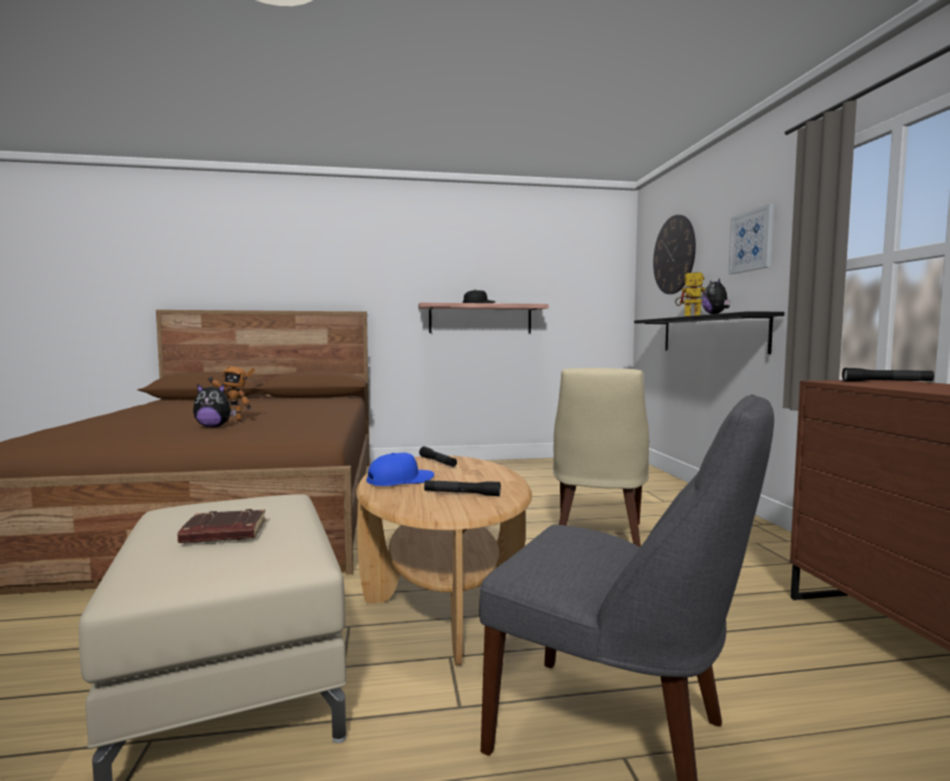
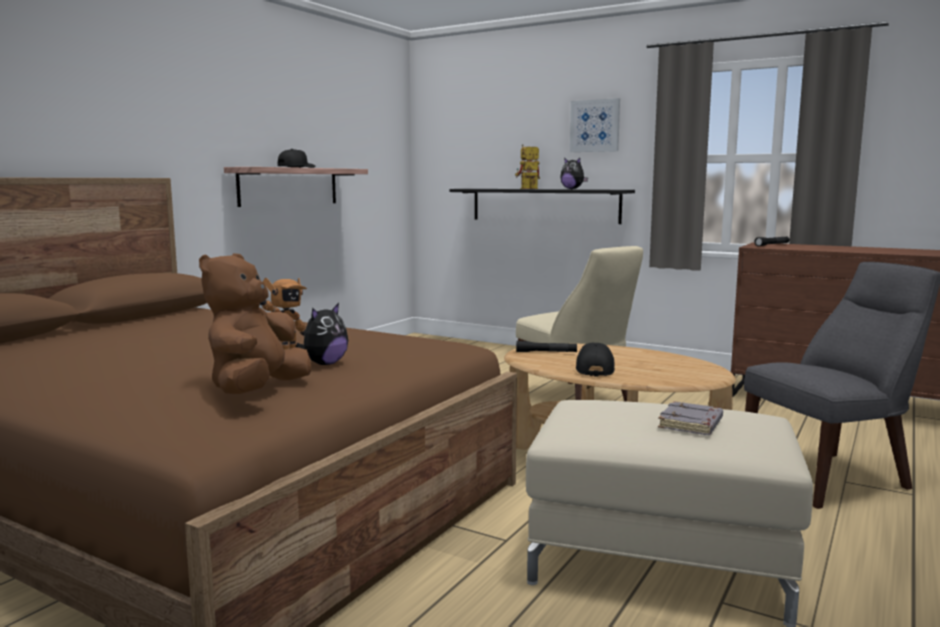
camera: 50 degrees left, 5 degrees up
(122, 430) = (257, 392): none -> brown plush toy
(223, 533) = (691, 424): brown book -> grey book
(400, 480) = (594, 369): blue cap -> black cap
(462, 494) = (662, 365): black flashlight -> none
(674, 255) = (483, 123): wall clock -> none

